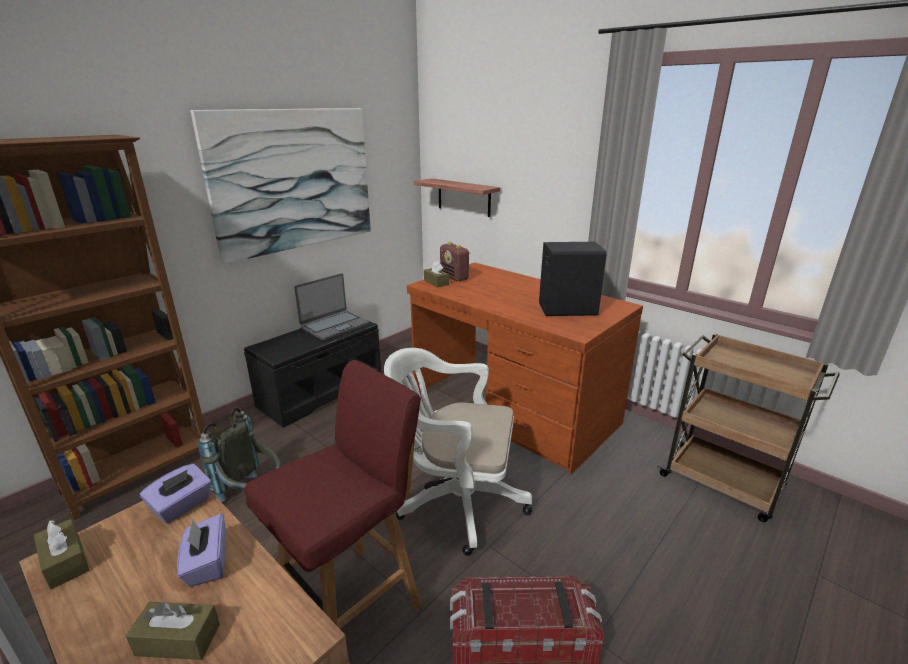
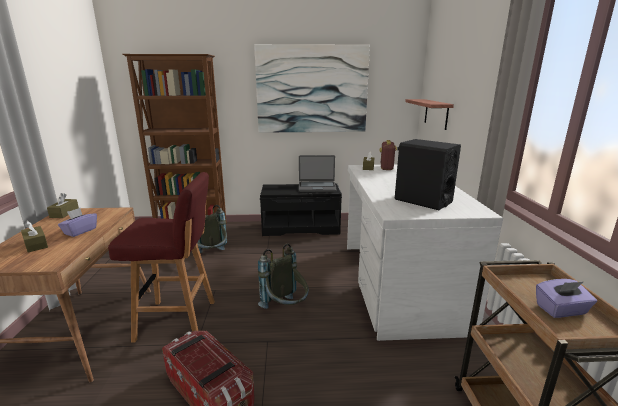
camera: 45 degrees right, 5 degrees down
(182, 506) = (110, 213): purple tissue box -> purple tissue box (561, 310)
(455, 500) = (286, 309): white office chair -> grey backpack
(512, 409) = (398, 284): brown desk -> white desk

